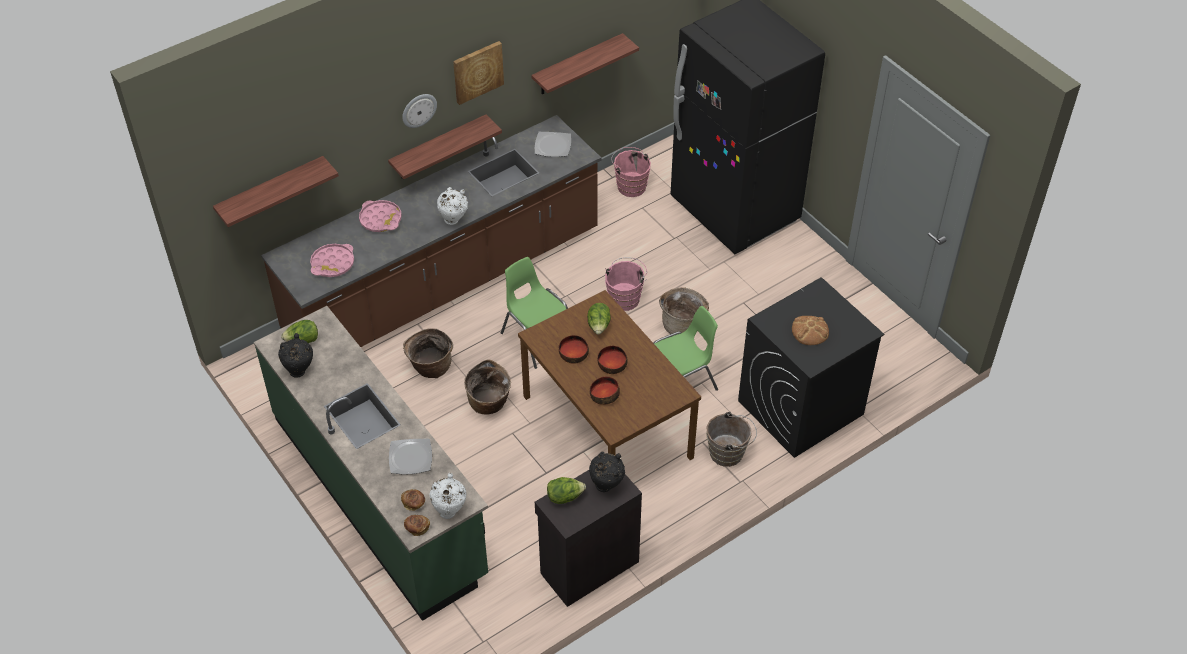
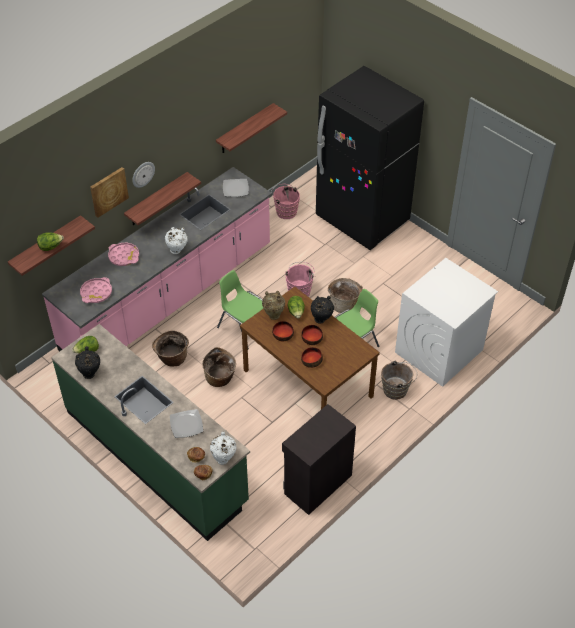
camera: 10 degrees left, 0 degrees up
(445, 284) = (169, 298): brown counter -> pink counter
(477, 71) = (180, 141): picture -> picture (108, 191)
(565, 497) = (302, 436): lettuce -> lettuce (50, 247)
(567, 325) = (273, 315): none -> beige vase
(606, 486) = (330, 424): black vase -> black vase (321, 319)
(800, 408) = (438, 351): black washing machine -> white washing machine
(810, 331) = (447, 296): bread -> none

